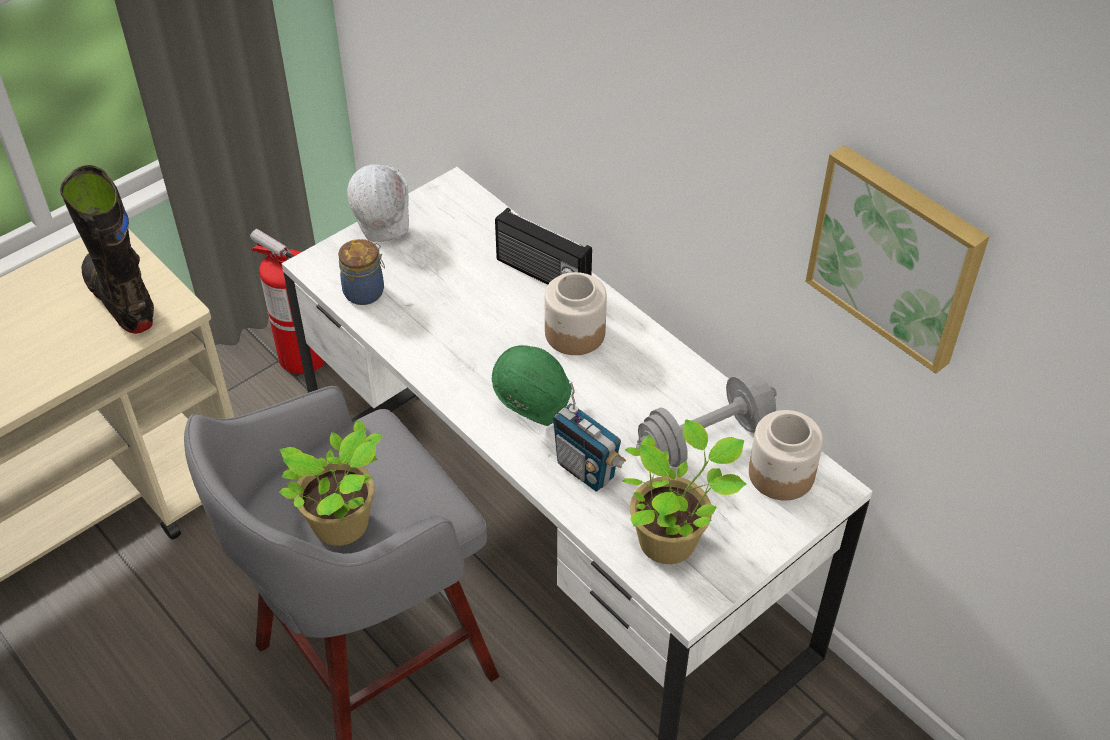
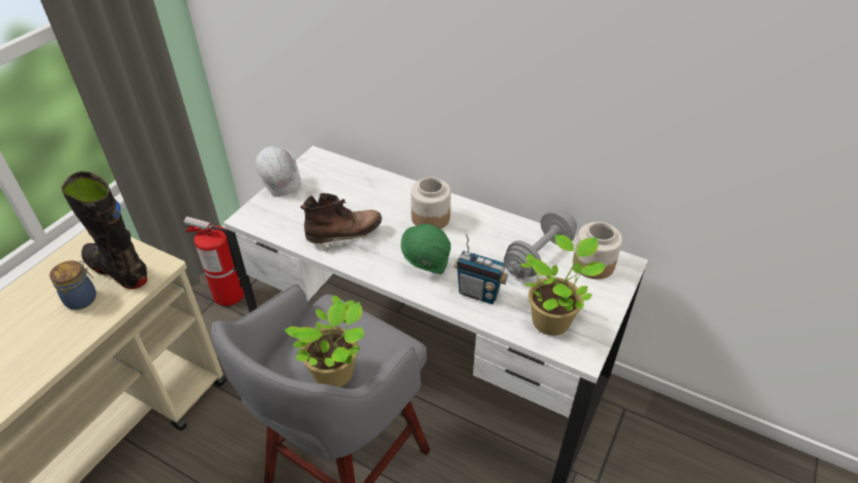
camera: 20 degrees left, 5 degrees down
(365, 291) = (287, 225): jar -> jar (82, 298)
(437, 329) = (344, 236): none -> brown boot
(542, 275) = (394, 191): radio -> none
(897, 255) = (665, 94): picture -> none

